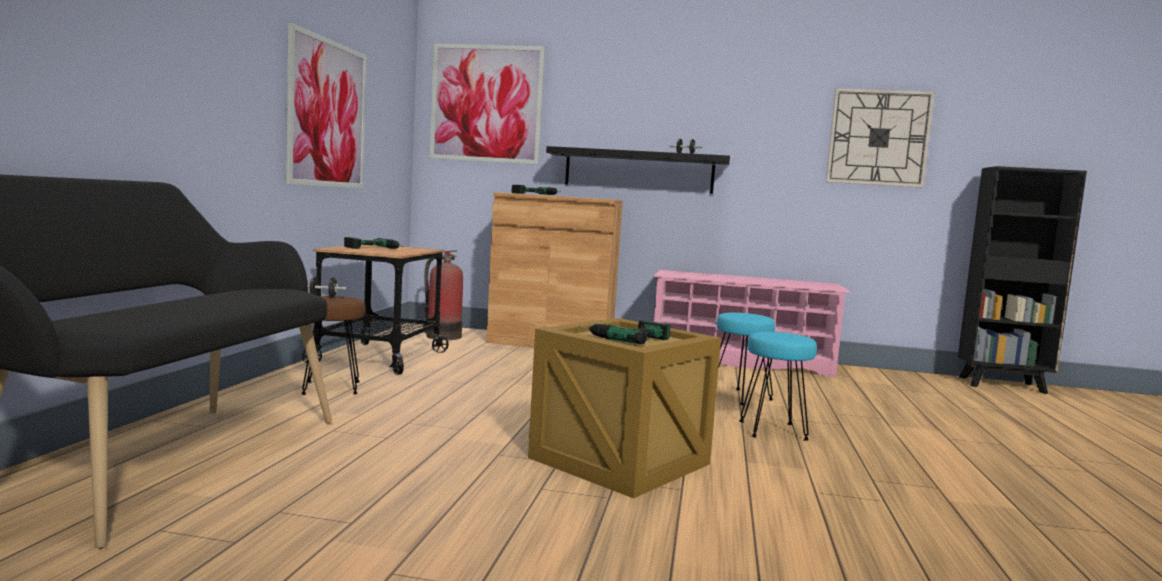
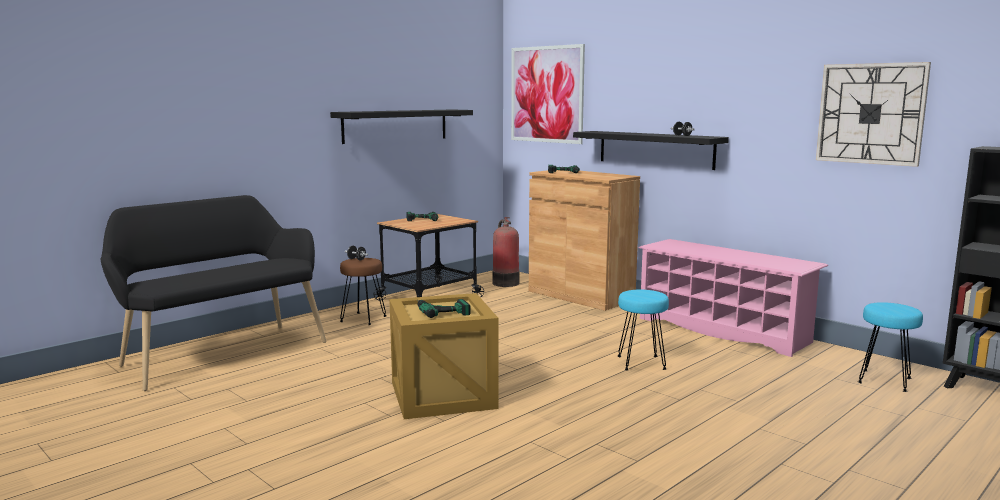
camera: 35 degrees right, 5 degrees up
(327, 114) = (395, 125): picture -> black shelf
(773, 431) = (604, 394): turquoise stool -> turquoise stool (885, 381)

